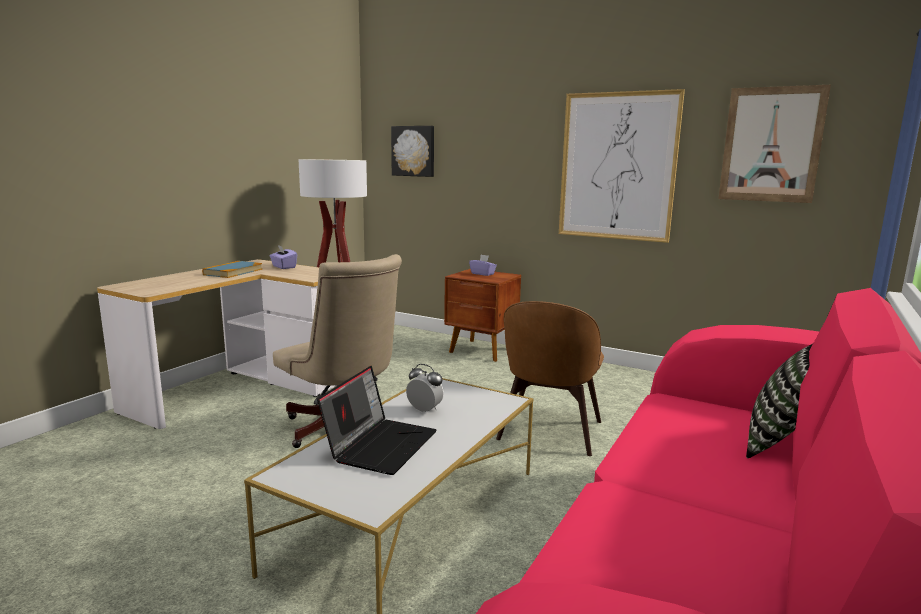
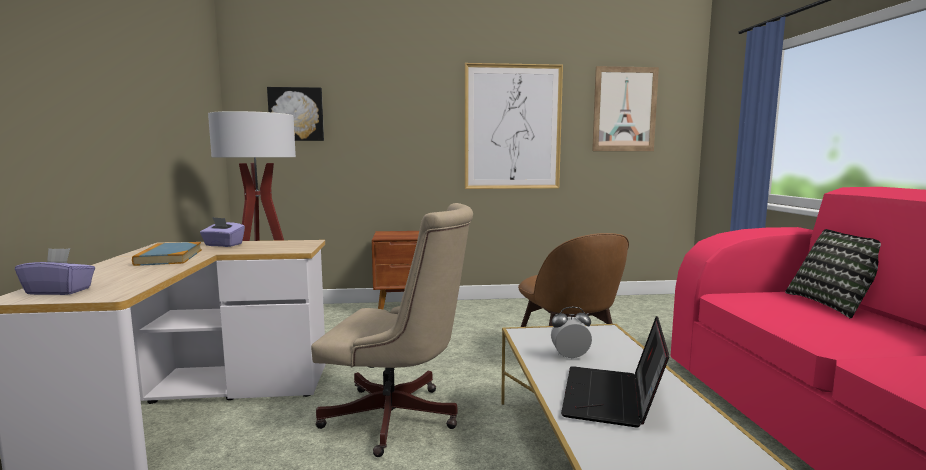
camera: 35 degrees left, 5 degrees down
(380, 445) = (612, 398): laptop -> laptop turned 150 degrees counterclockwise
(482, 274) = (400, 233): purple tissue box -> purple tissue box (59, 291)

